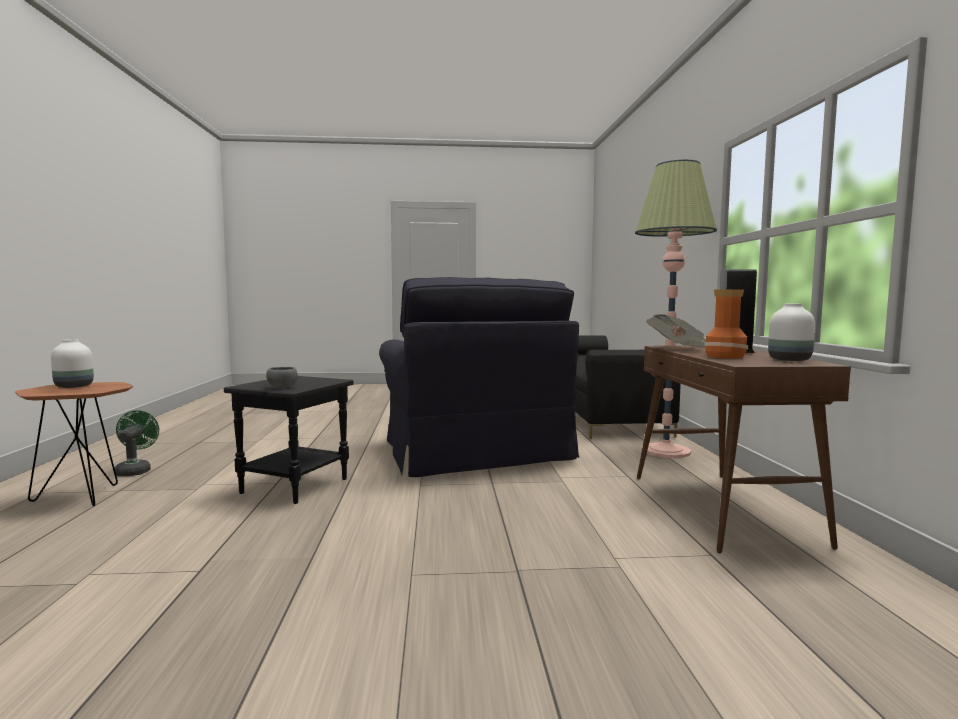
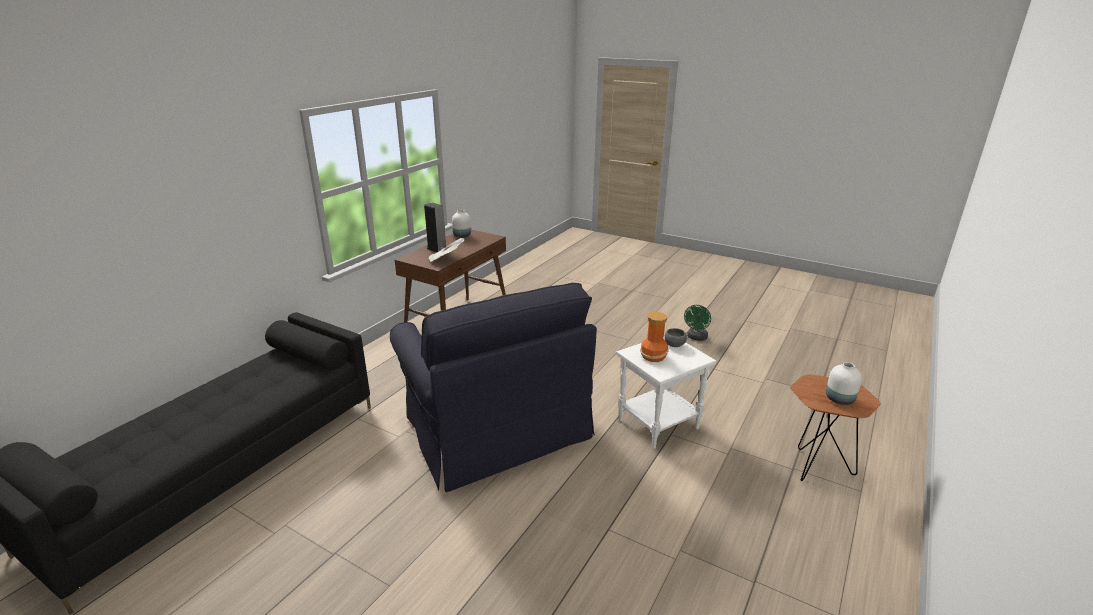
camera: 145 degrees left, 20 degrees up
(135, 470) = (798, 509): green fan -> green fan (696, 338)
(294, 485) = (658, 425): black side table -> white side table
(471, 451) = (492, 426): black armchair -> black armchair turned 135 degrees clockwise
(665, 451) = (366, 369): floor lamp -> none
(724, 356) = (469, 245): vase -> vase (654, 356)

